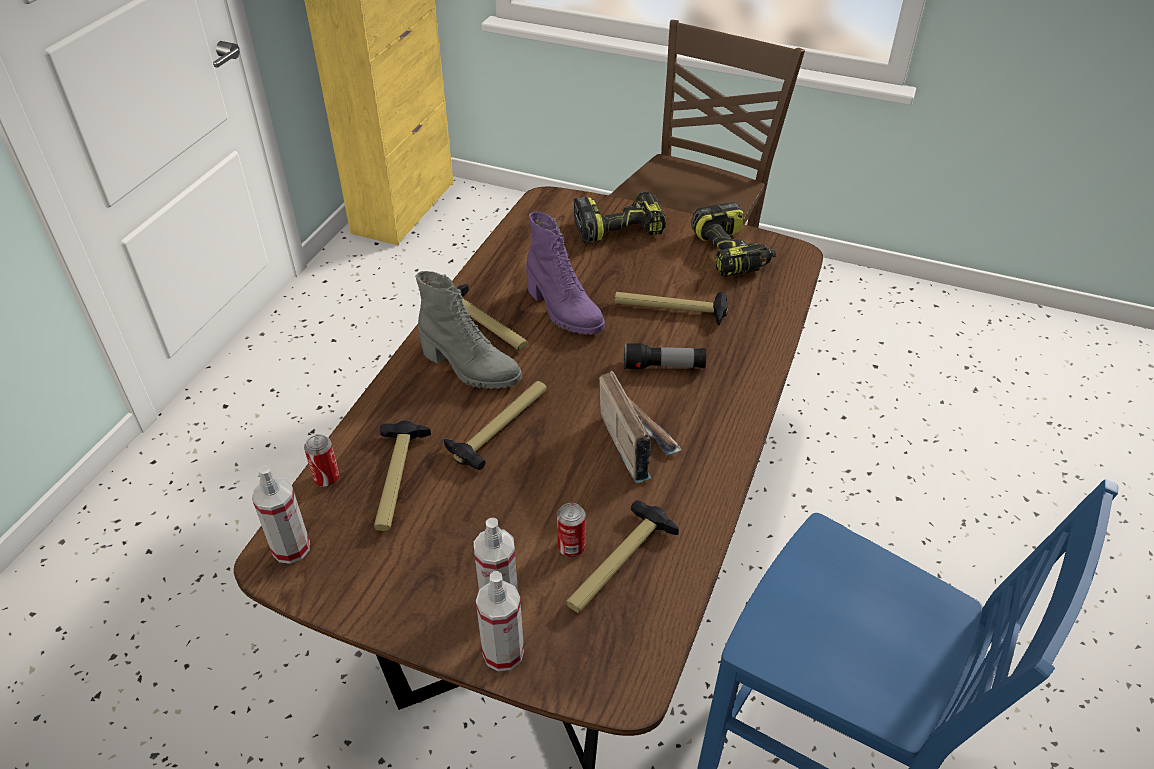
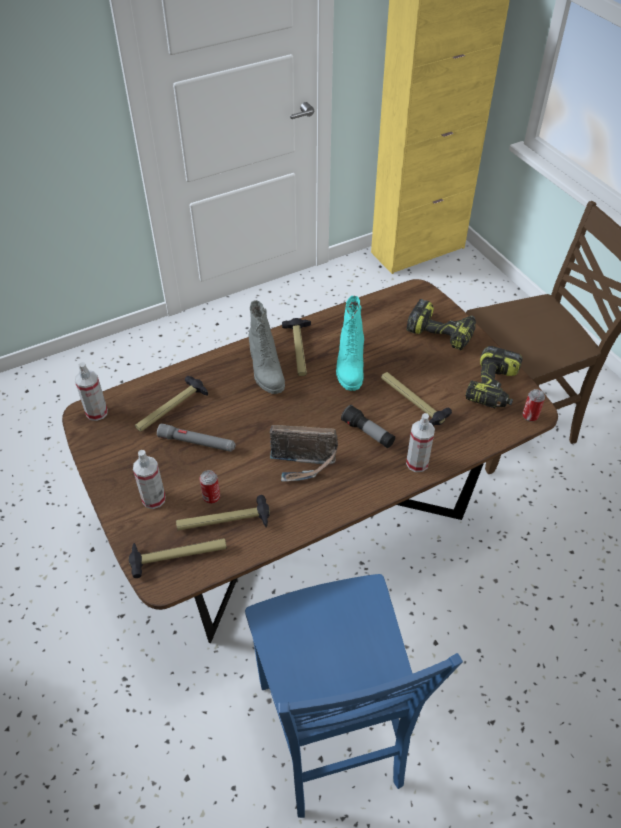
camera: 40 degrees right, 5 degrees up
(326, 478) = (143, 388): can -> can (530, 416)
(478, 497) = (197, 442): none -> grey flashlight
(501, 427) = (246, 413): hammer -> hammer (178, 555)
(503, 652) = (129, 524): spray bottle -> spray bottle (417, 463)
(563, 311) = (349, 367): purple boot -> turquoise boot
(636, 442) = (304, 465): radio -> radio turned 75 degrees clockwise

